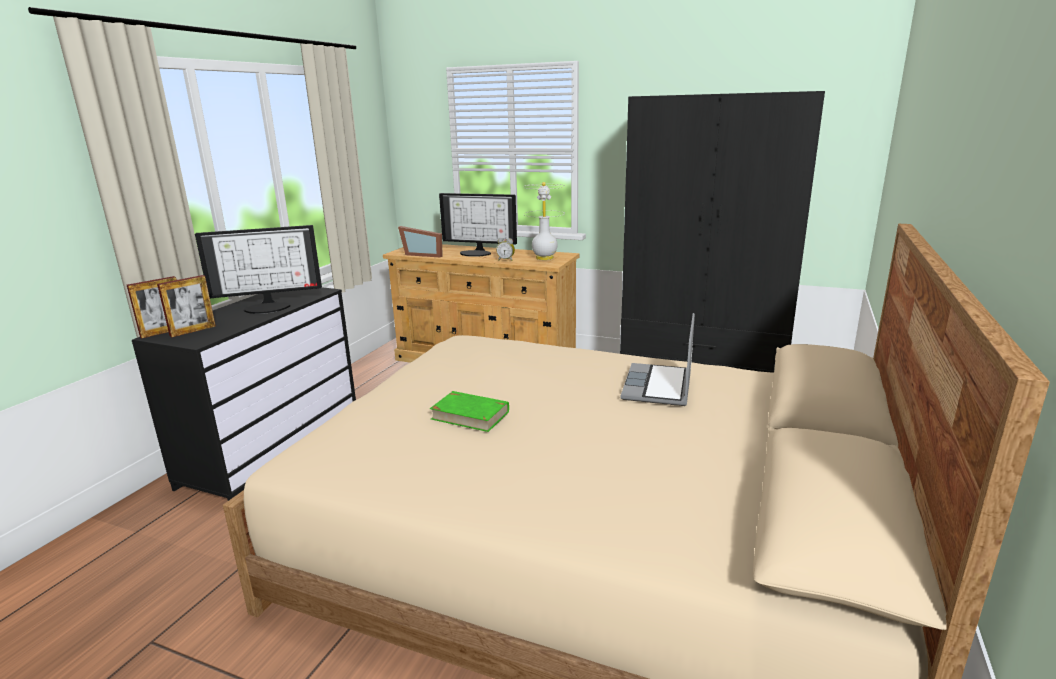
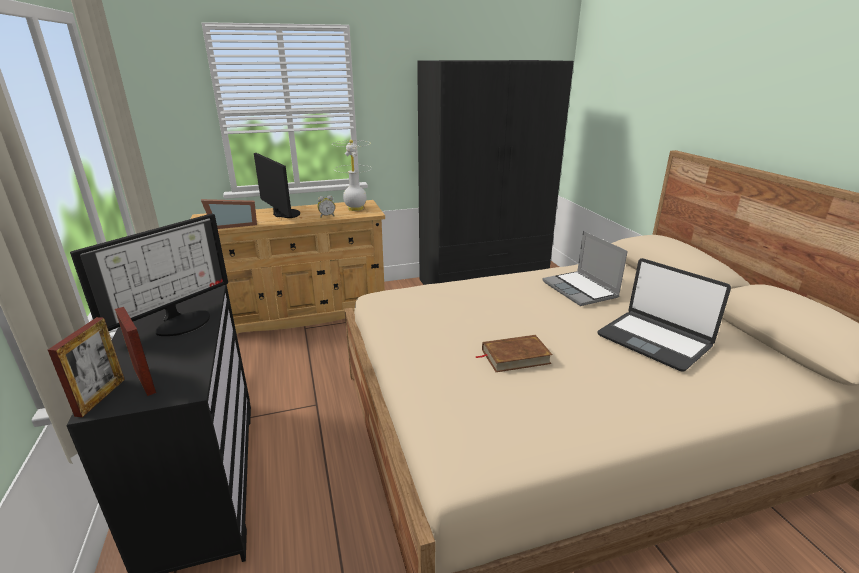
camera: 40 degrees left, 5 degrees up
(193, 331) = (144, 380): picture frame -> picture frame turned 45 degrees counterclockwise
(470, 415) = (515, 356): green book -> brown book
(477, 253) = (284, 214): monitor -> monitor turned 105 degrees counterclockwise
(635, 455) = (654, 340): none -> laptop

